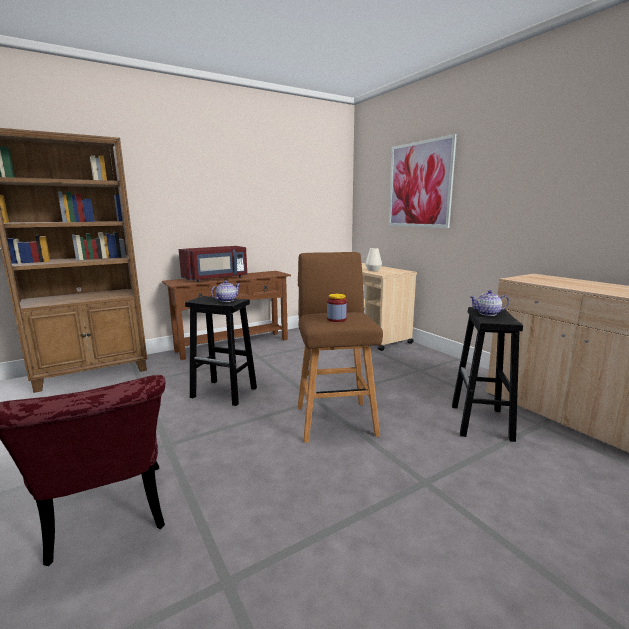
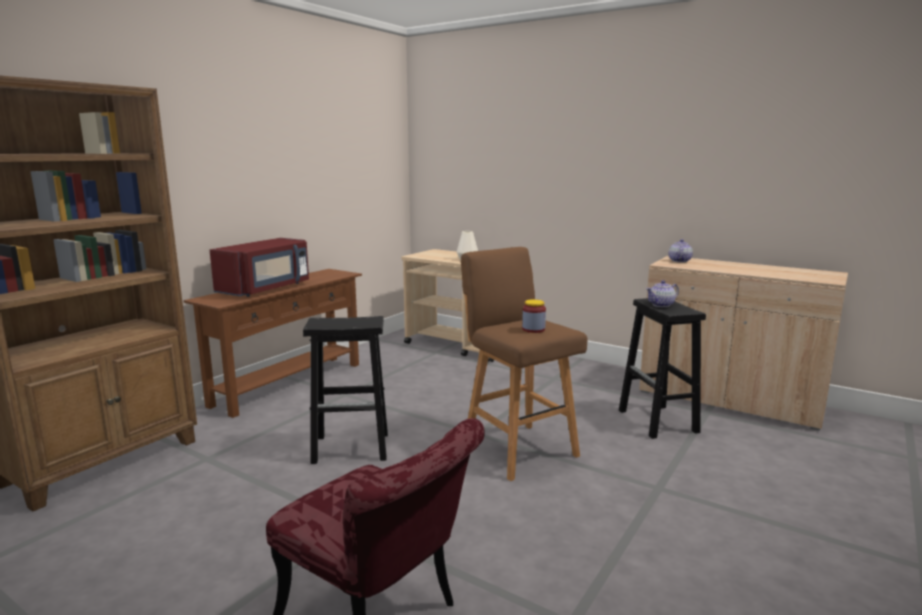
camera: 25 degrees left, 0 degrees up
(226, 300) = (357, 321): teapot -> teapot (679, 261)
(419, 185) = (517, 151): picture -> none

